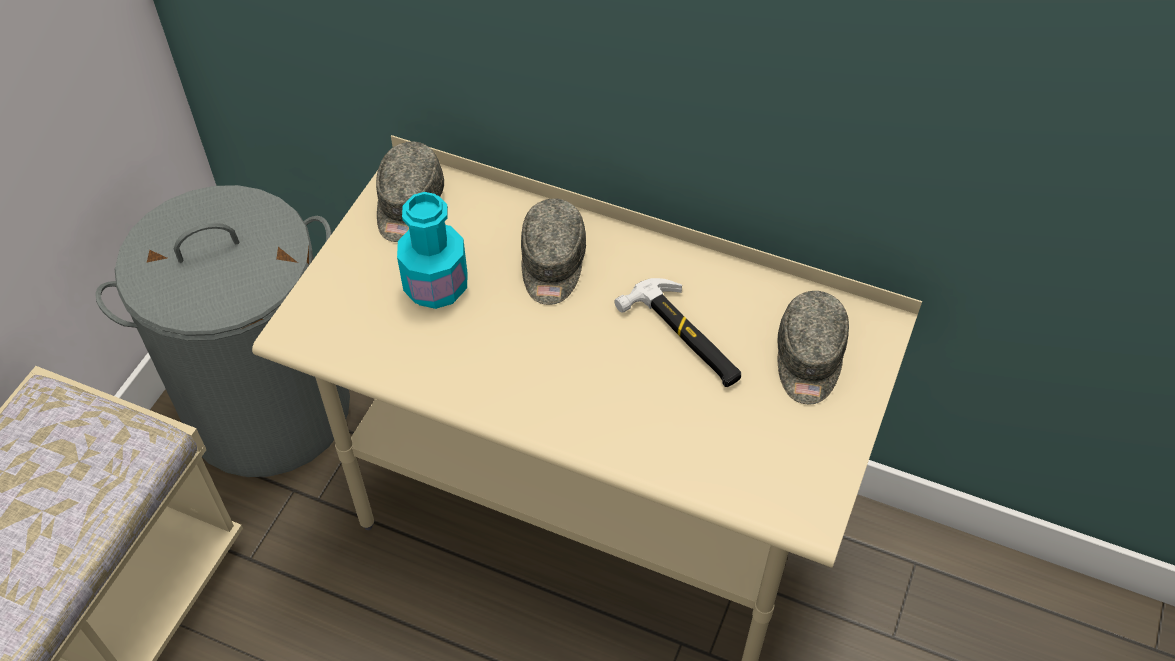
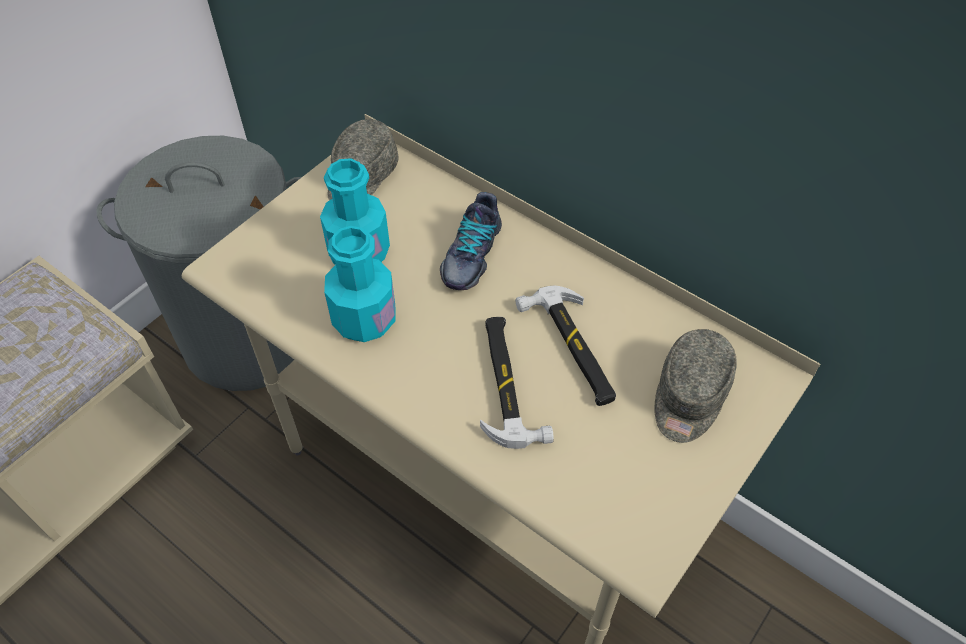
camera: 15 degrees right, 0 degrees up
(467, 353) = (364, 319): none -> turquoise bottle
(552, 264) = (470, 254): grey cap -> shoe
(632, 385) = (507, 383): none -> hammer

